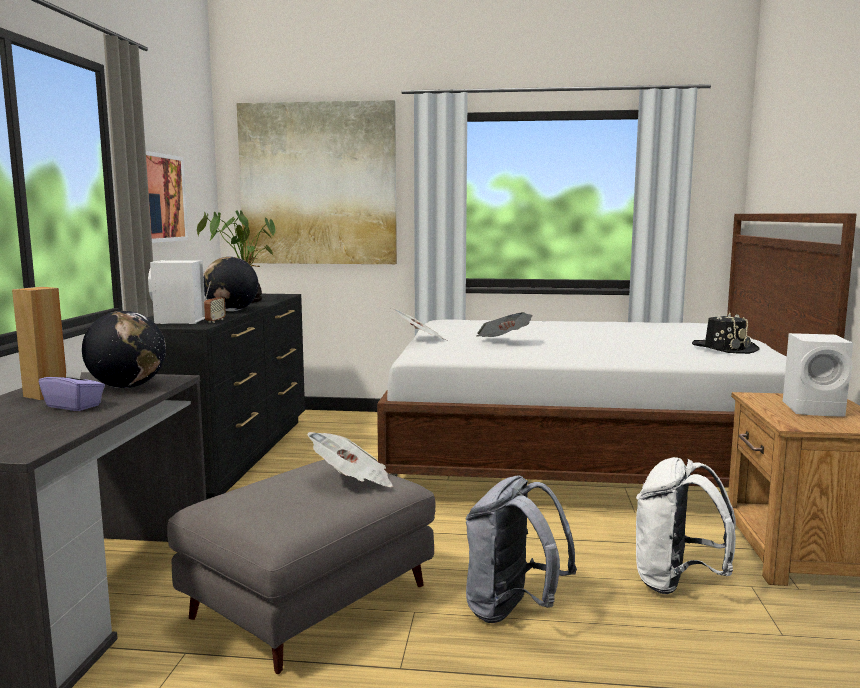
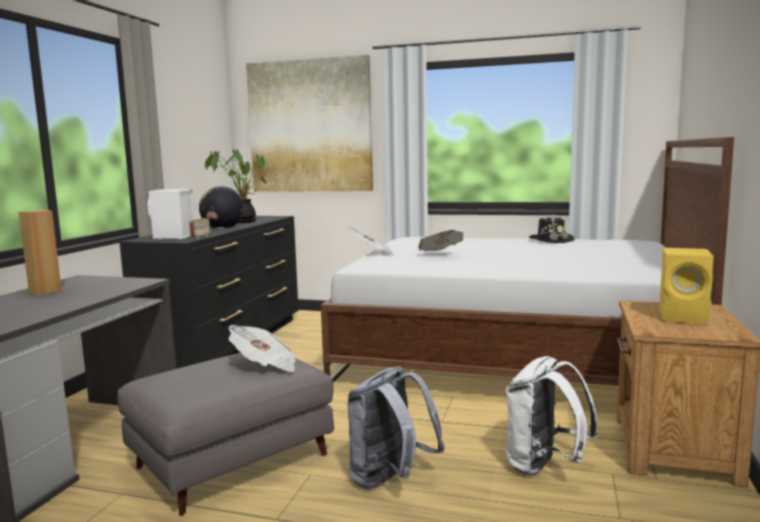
camera: 10 degrees right, 0 degrees up
(74, 406) = (56, 300): purple tissue box -> none
(127, 386) = (108, 286): globe -> none
(160, 198) = (177, 141): picture -> none
(724, 348) = (632, 262): black hat -> black hat (551, 240)
(815, 409) = (685, 317): white speaker -> yellow speaker

